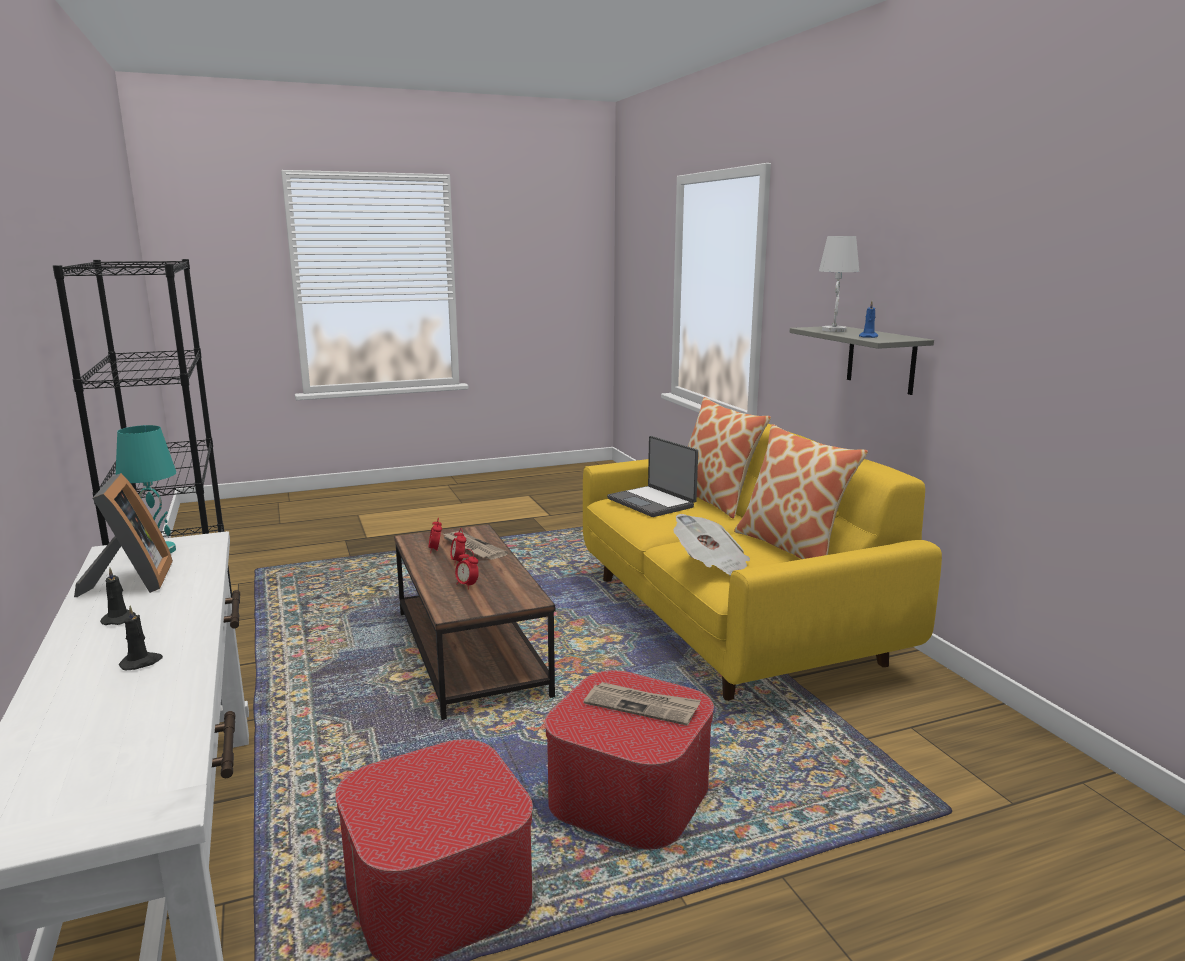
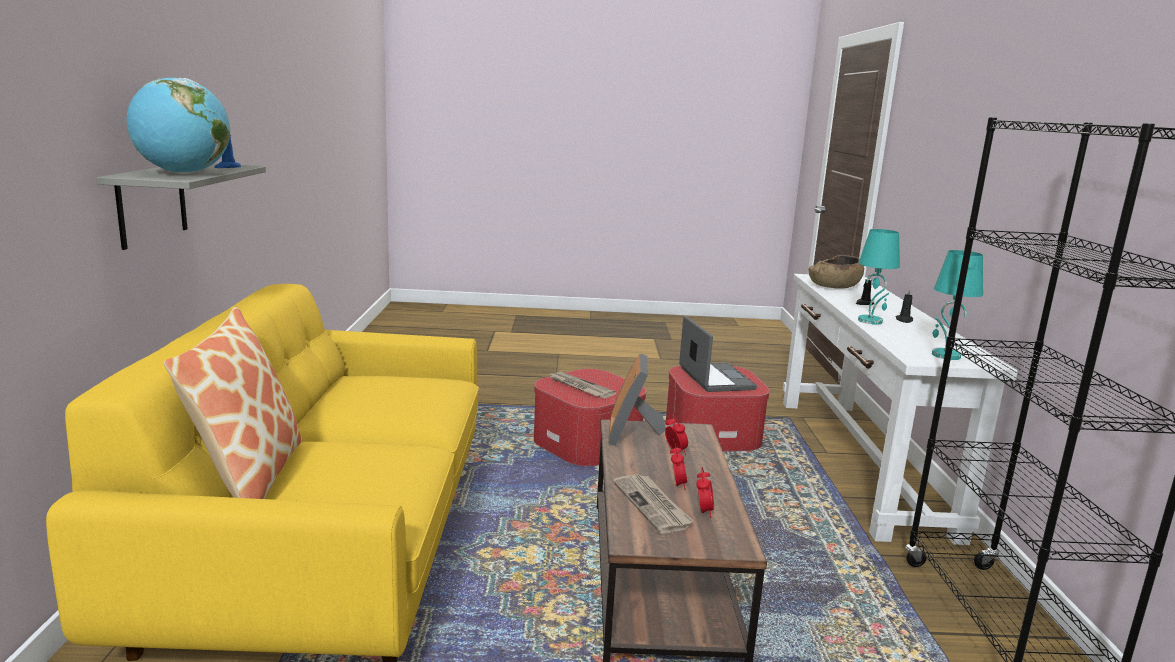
camera: 160 degrees left, 0 degrees up
(131, 582) = (930, 337): picture frame -> picture frame (632, 434)
(137, 743) = (834, 286): none -> brown bowl
(190, 603) = (870, 321): none -> turquoise table lamp
(652, 502) = (350, 488): laptop -> laptop (714, 379)
(711, 566) = (441, 392): newspaper -> none
(792, 547) = (329, 395): pillow -> none
(833, 330) = (184, 173): white table lamp -> globe

